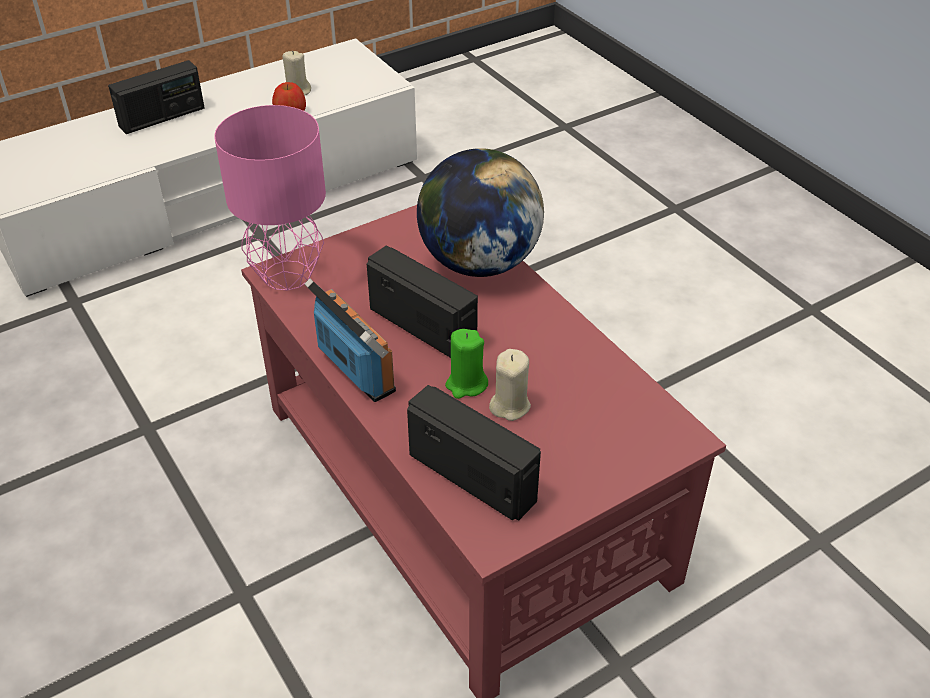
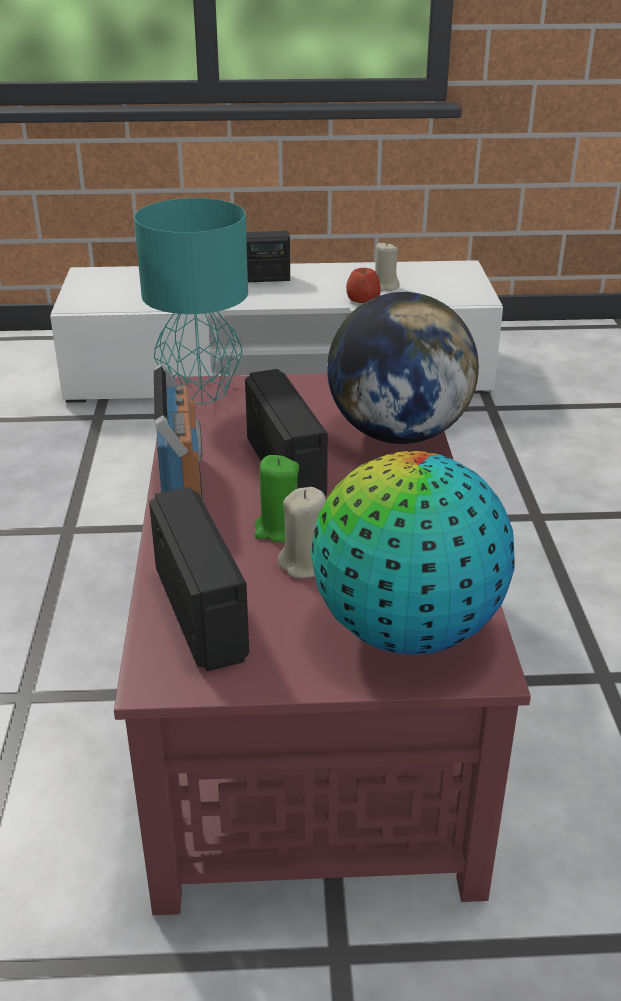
camera: 30 degrees right, 10 degrees down
(286, 276) = (199, 392): pink table lamp -> turquoise table lamp
(618, 430) = (405, 630): none -> globe

